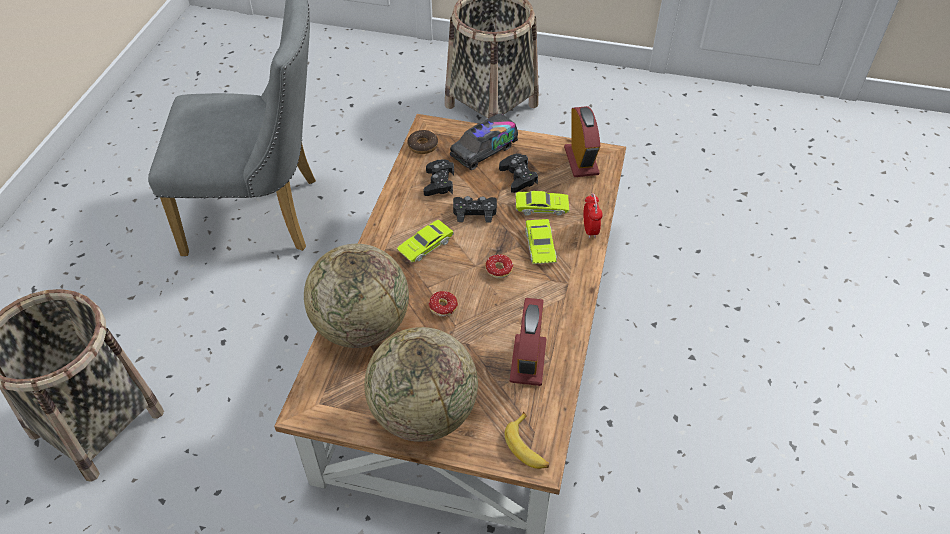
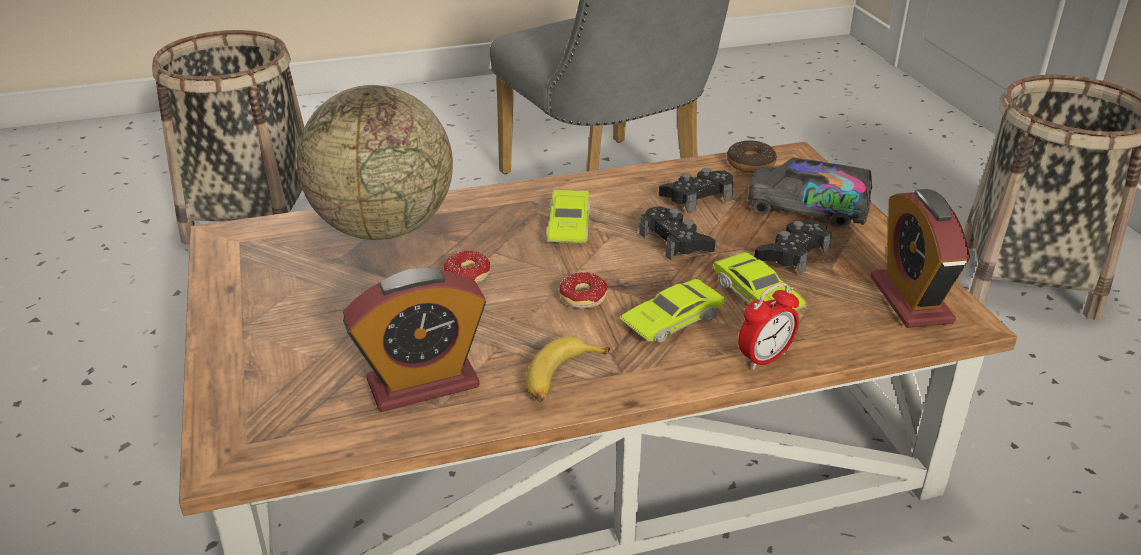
camera: 60 degrees right, 15 degrees down
(423, 413) = (265, 322): globe -> none
(425, 245) = (568, 225): green toy car -> green toy car turned 105 degrees counterclockwise
(528, 447) = (250, 439): banana -> banana (561, 378)
(581, 161) = (910, 300): alarm clock -> alarm clock turned 120 degrees clockwise

